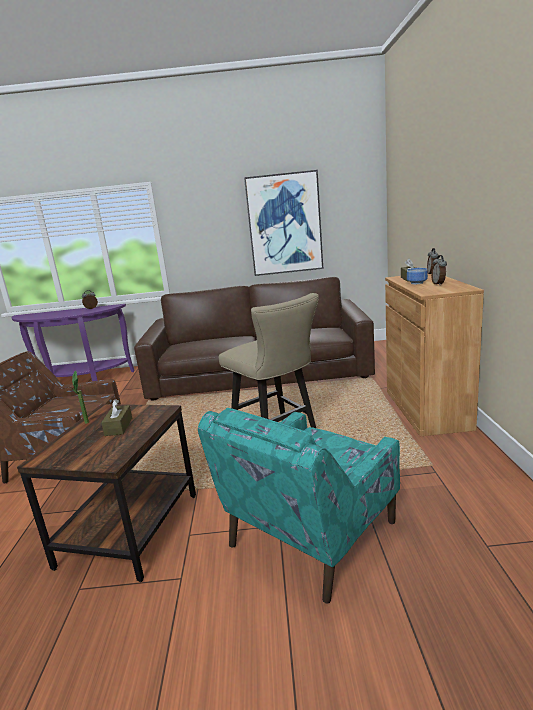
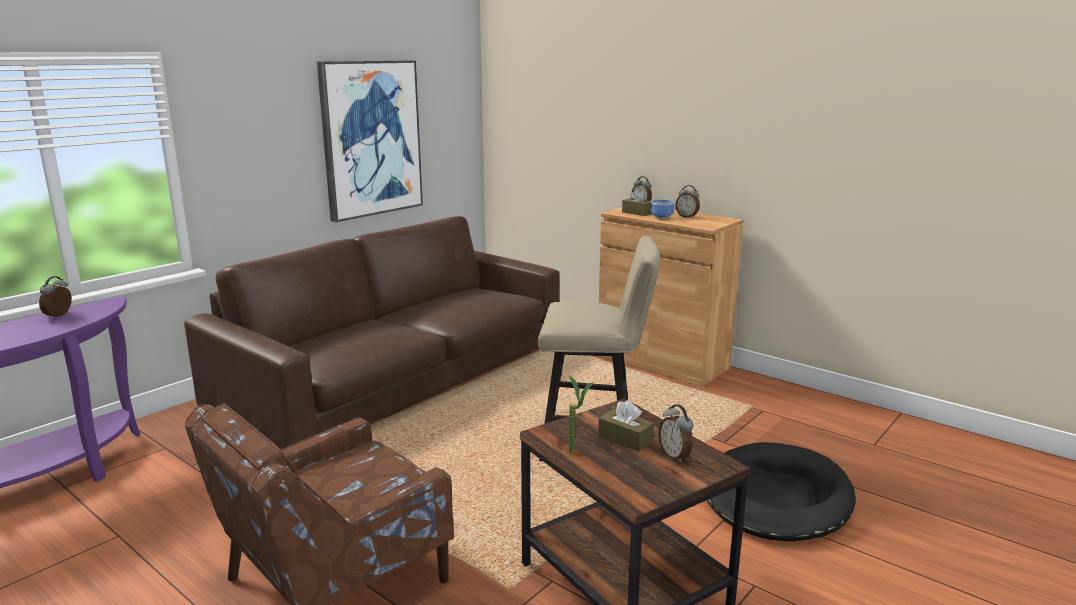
camera: 50 degrees left, 0 degrees up
(109, 446) = (675, 456): none -> alarm clock
(310, 536) = (776, 498): turquoise armchair -> black dog bed

